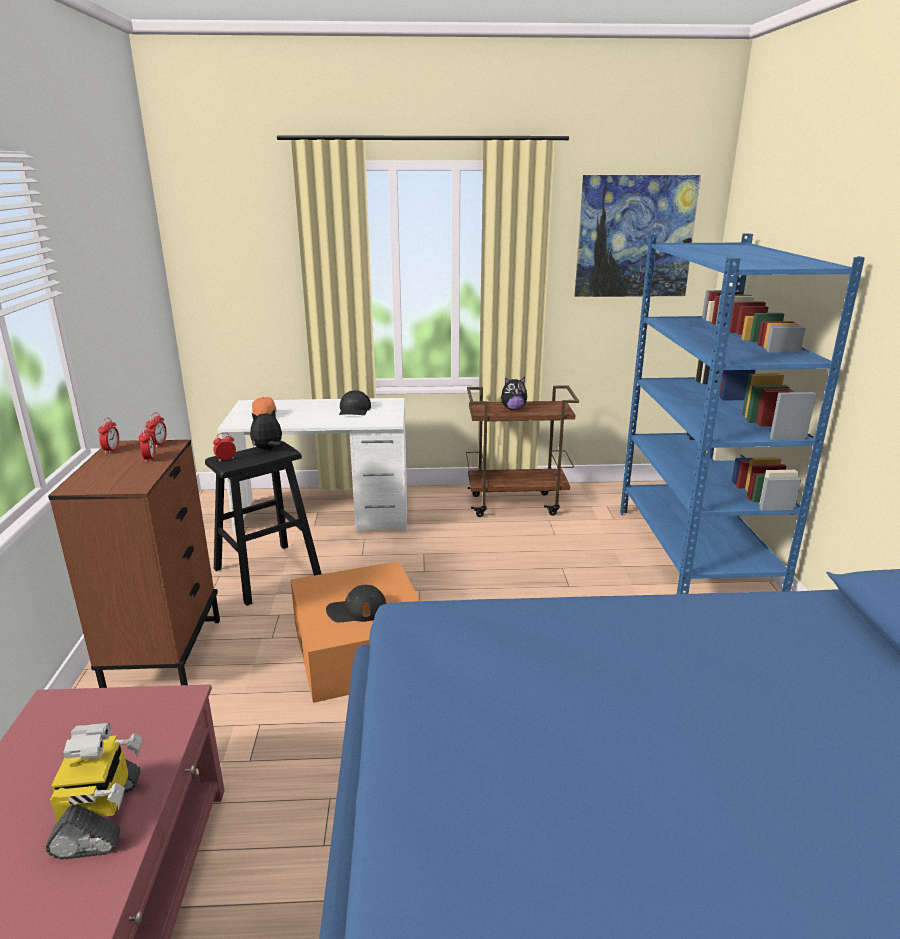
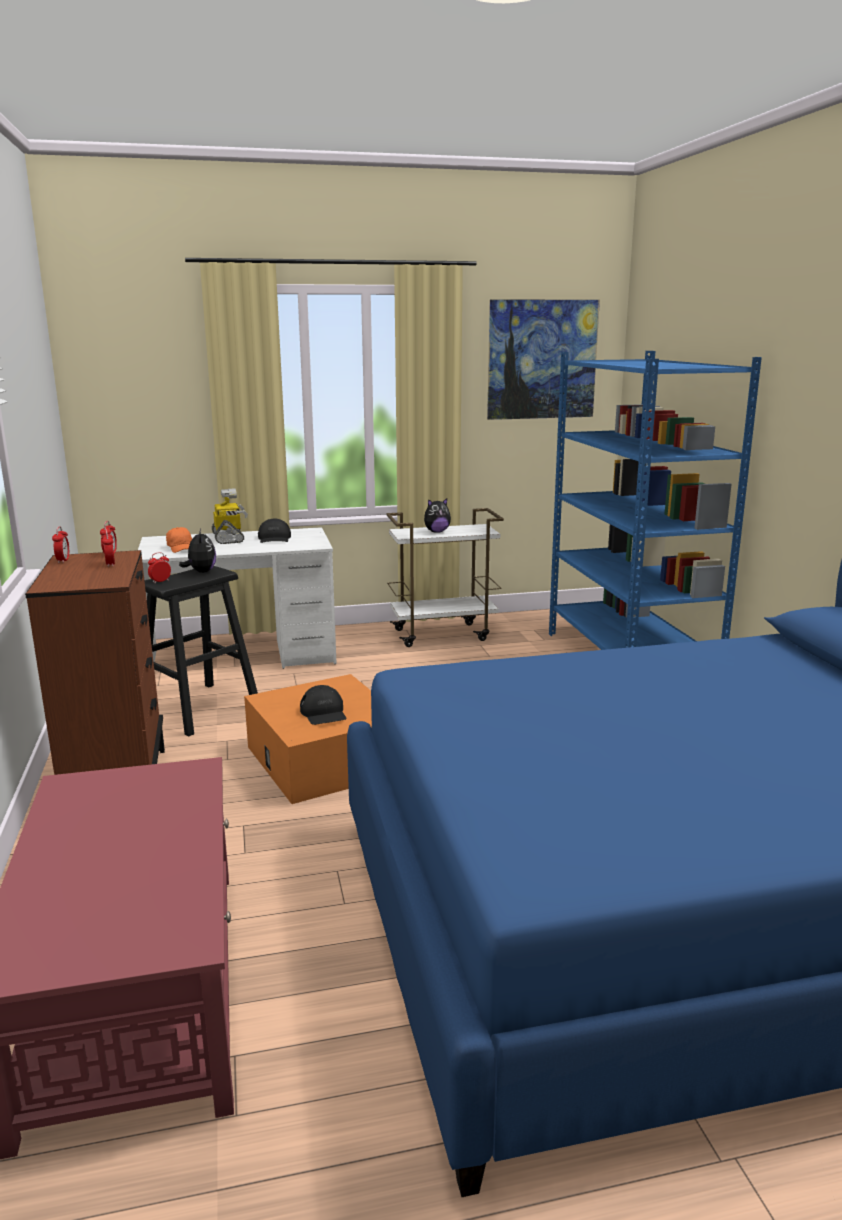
camera: 10 degrees left, 5 degrees down
(101, 816) = (166, 848): toy robot -> toy robot (229, 538)
(268, 449) = (201, 572): plush toy -> plush toy turned 120 degrees clockwise
(356, 610) = (324, 713): black cap -> black cap turned 90 degrees counterclockwise
(517, 505) = (444, 635): brown cart -> white cart

